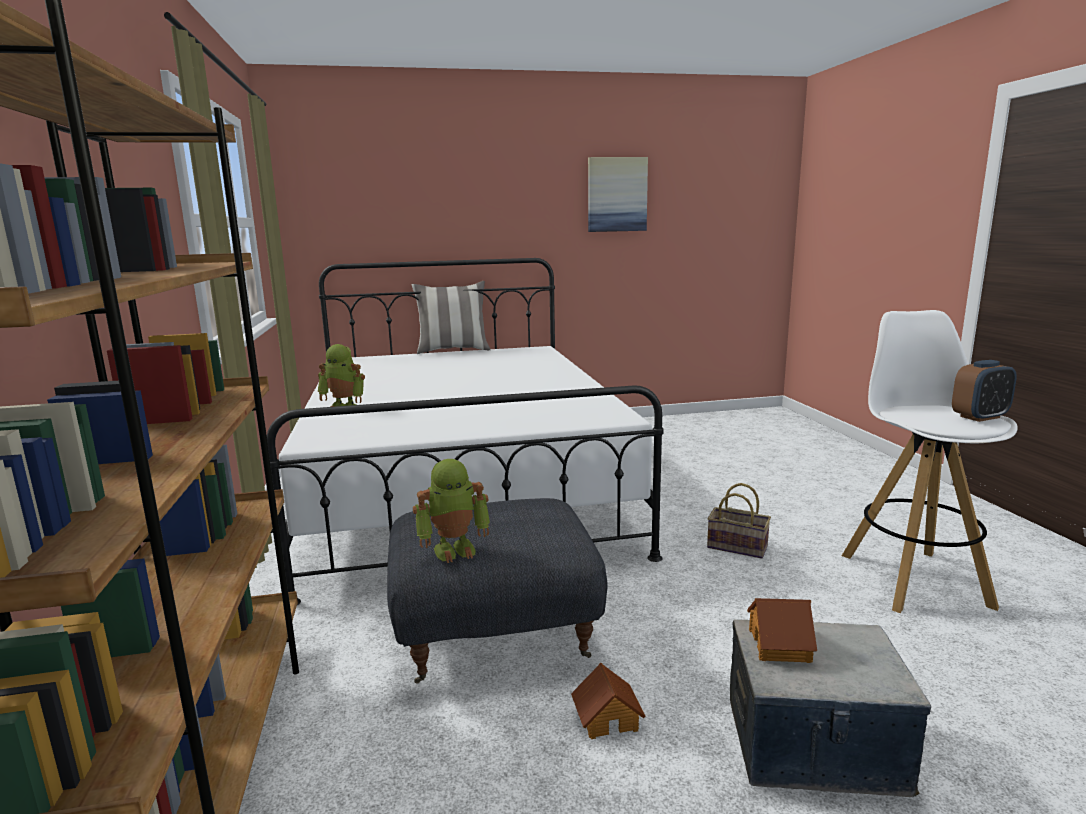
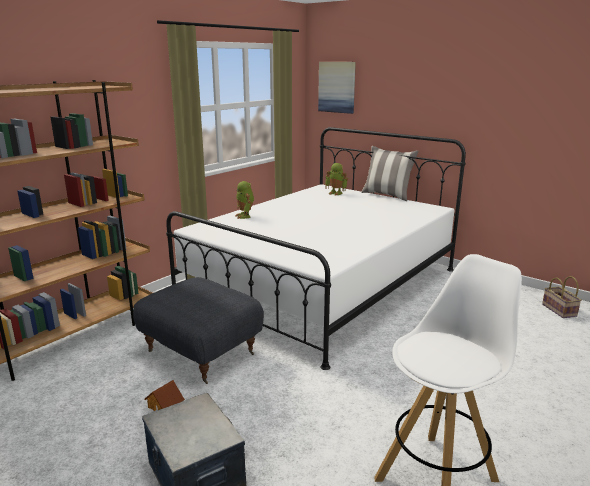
camera: 50 degrees right, 5 degrees up
(454, 549) = (165, 298): toy robot -> toy robot (336, 193)
(617, 194) = (536, 93): picture -> picture (337, 87)
(739, 547) = (381, 390): basket -> basket (560, 310)
(780, 645) = (192, 412): toy house -> none
(980, 417) = (461, 368): alarm clock -> none

